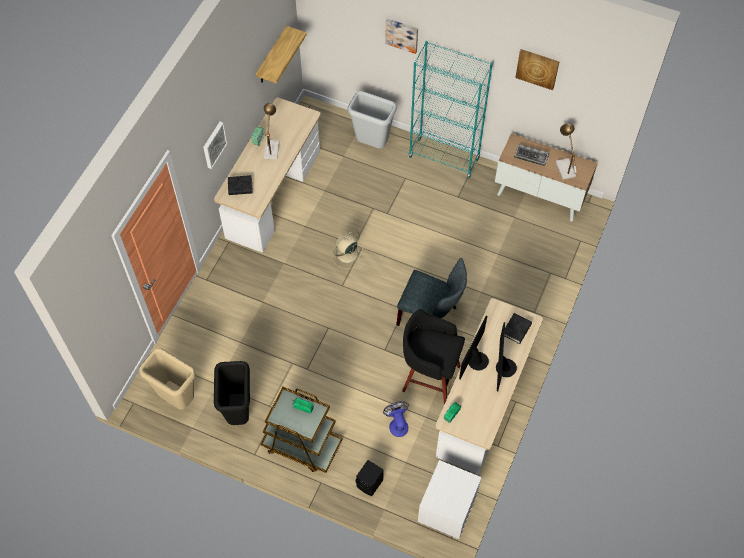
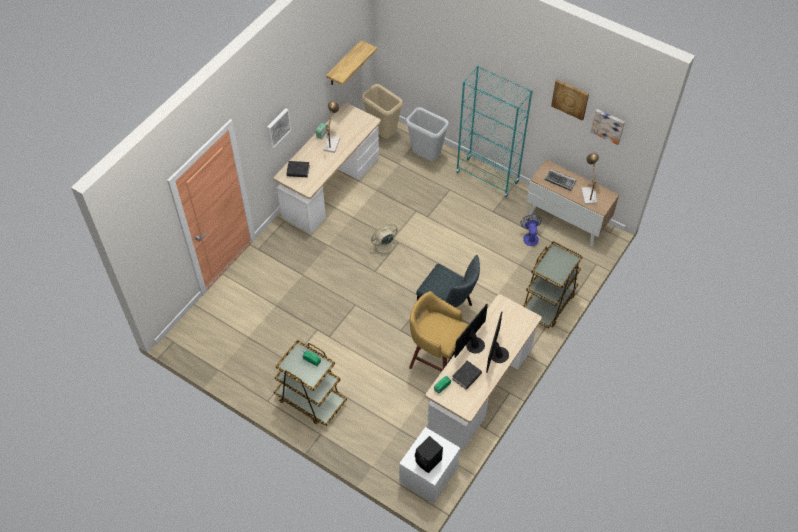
camera: 10 degrees right, 5 degrees down
(177, 399) = (210, 344): beige trash can -> beige trash can (382, 135)
(238, 412) = (261, 364): black trash can -> none
(370, 484) = (364, 442): black speaker -> black speaker (429, 461)
(397, 424) = (399, 395): fan -> fan (530, 237)
(402, 34) = (458, 58): picture -> picture (608, 125)
(429, 377) = (435, 360): black stool -> yellow stool
(516, 330) = (515, 324): black book -> black book (466, 376)
(537, 293) = (548, 303): none -> brown cart

